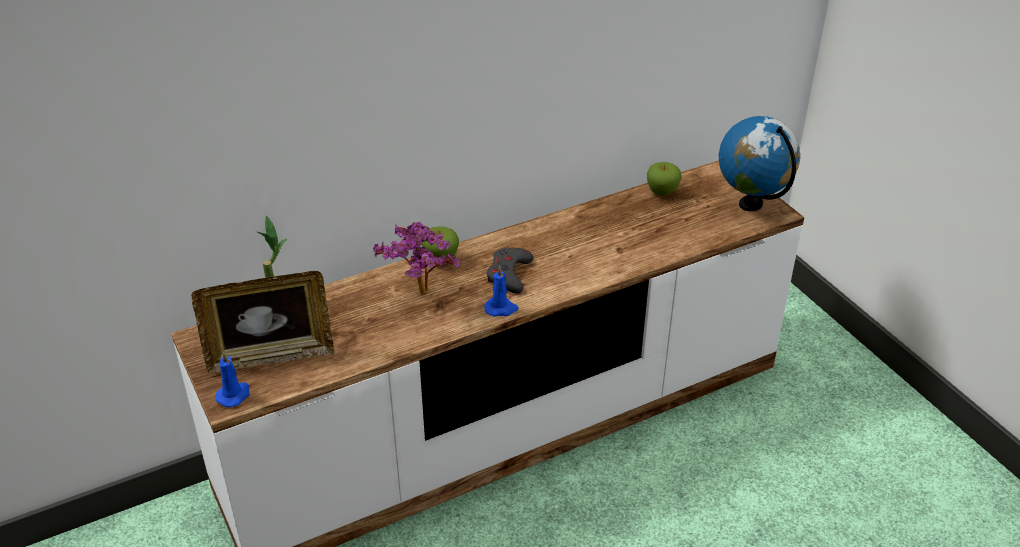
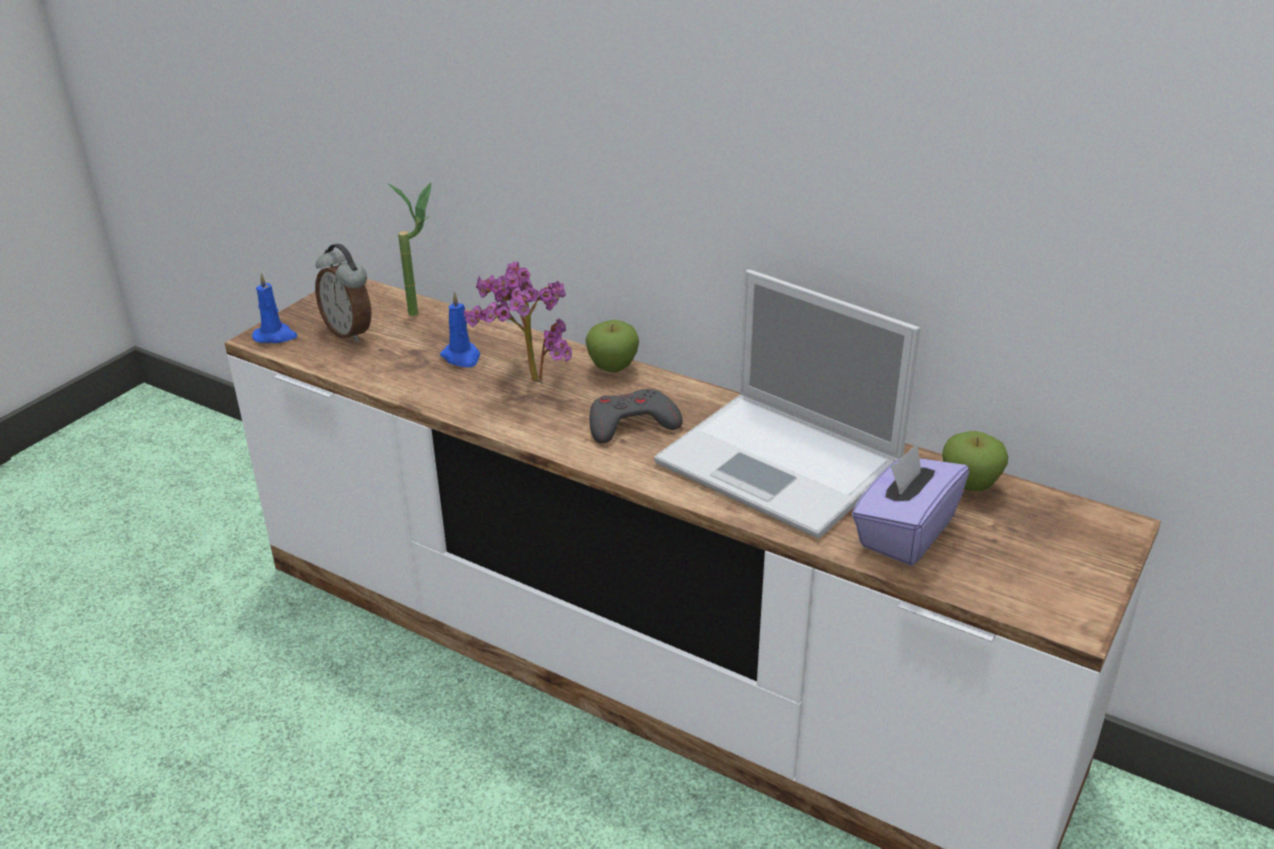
camera: 60 degrees right, 5 degrees down
(270, 356) = (350, 332): picture frame -> alarm clock
(501, 309) = (556, 441): blue candle -> blue candle (462, 357)
(596, 239) = (783, 464): none -> laptop
(683, 227) = (904, 532): none -> purple tissue box
(751, 204) = (1058, 584): globe -> none

